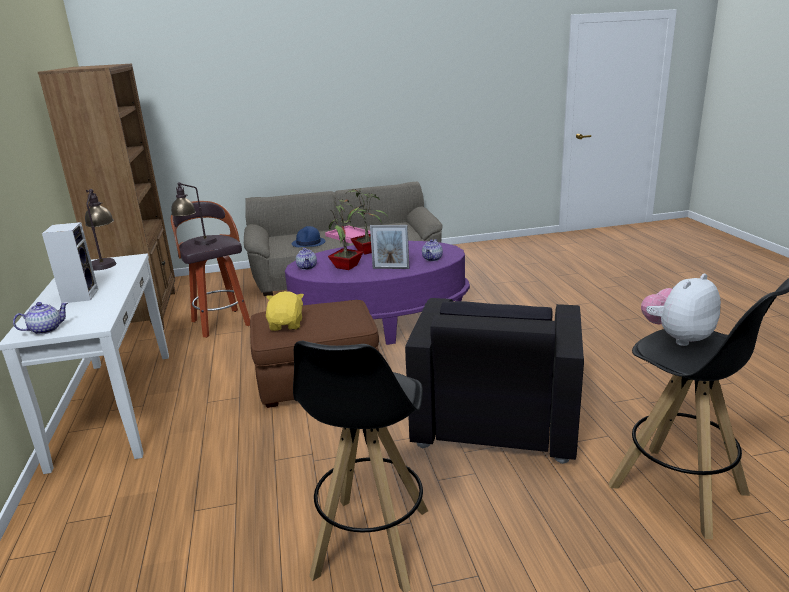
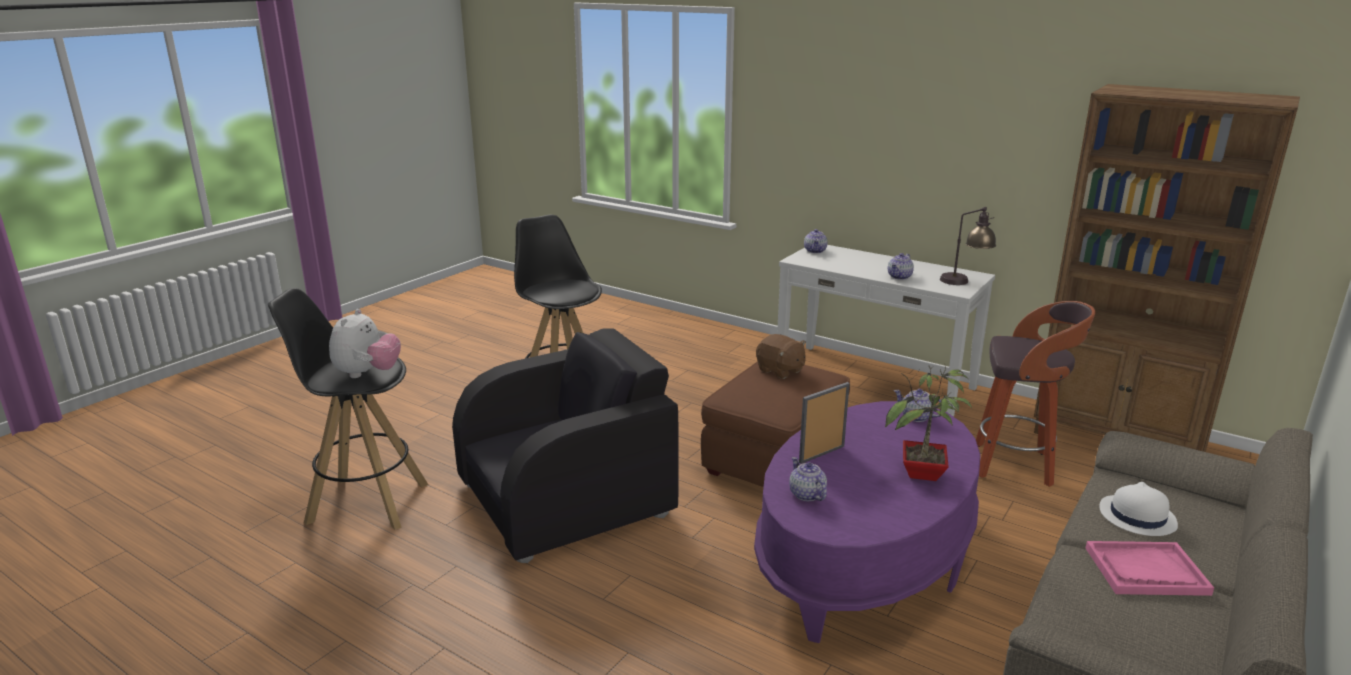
camera: 135 degrees right, 0 degrees up
(80, 295) = (874, 265): speaker -> none
(113, 279) = (899, 277): none -> teapot
(197, 244) = (1018, 341): table lamp -> none
(287, 325) = (780, 370): yellow plush toy -> brown plush toy
(308, 243) = (1136, 516): blue hat -> white hat
(348, 267) = (874, 435): potted plant -> none
(496, 415) = (567, 499): black armchair -> black armchair turned 90 degrees clockwise

